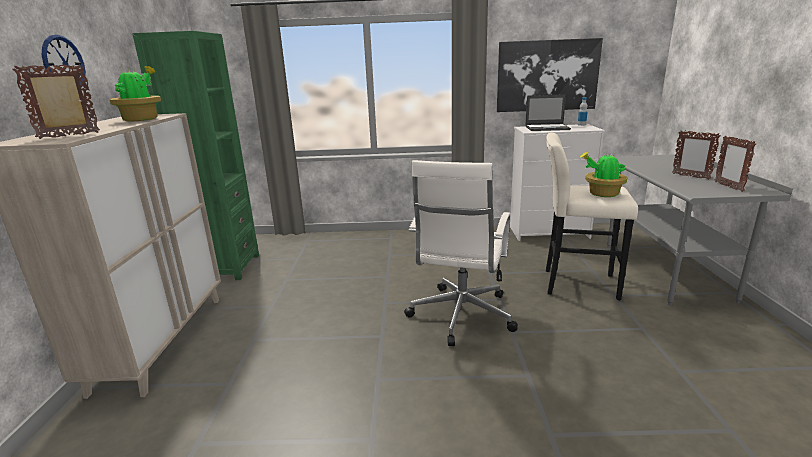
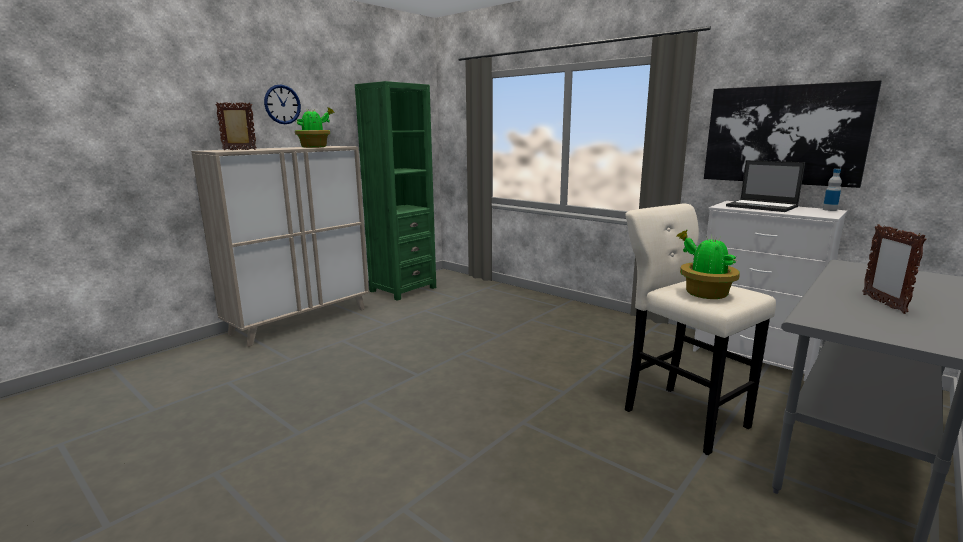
camera: 40 degrees right, 5 degrees down
(460, 316) = (501, 389): white office chair -> none
(728, 186) = (906, 328): picture frame -> none

